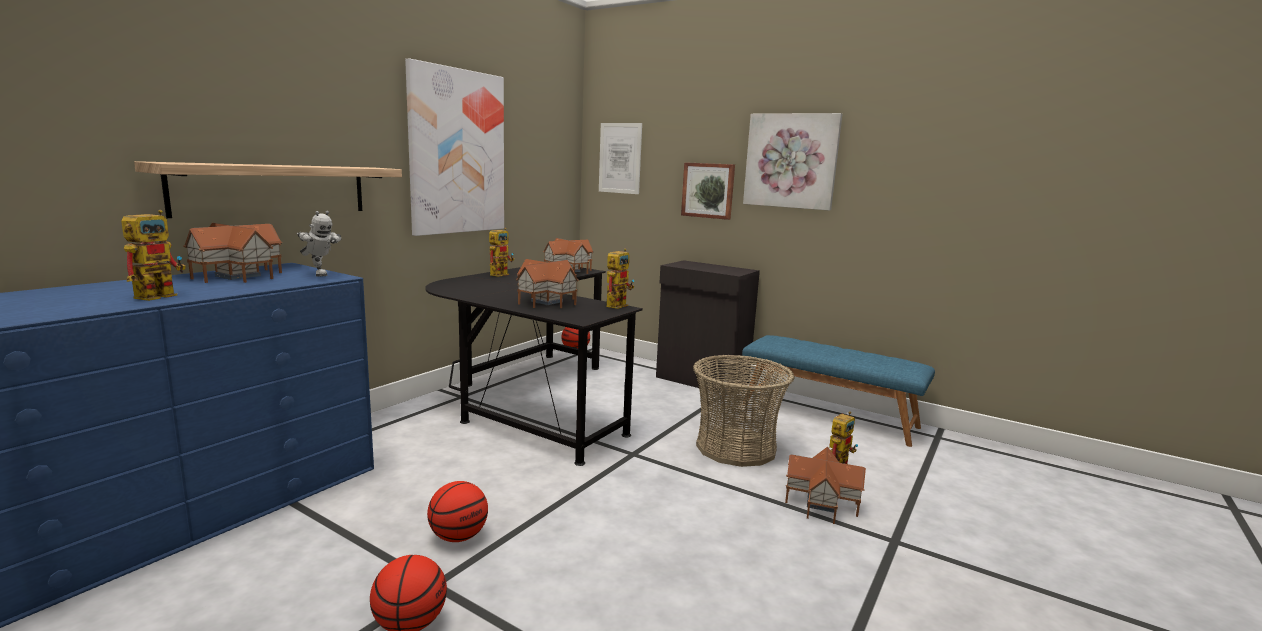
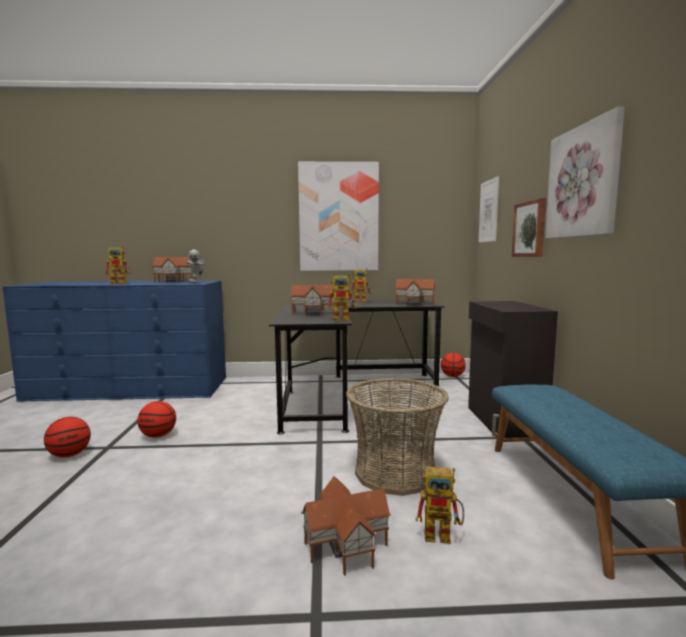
camera: 55 degrees right, 5 degrees down
(274, 189) = (215, 242): shelf -> none

